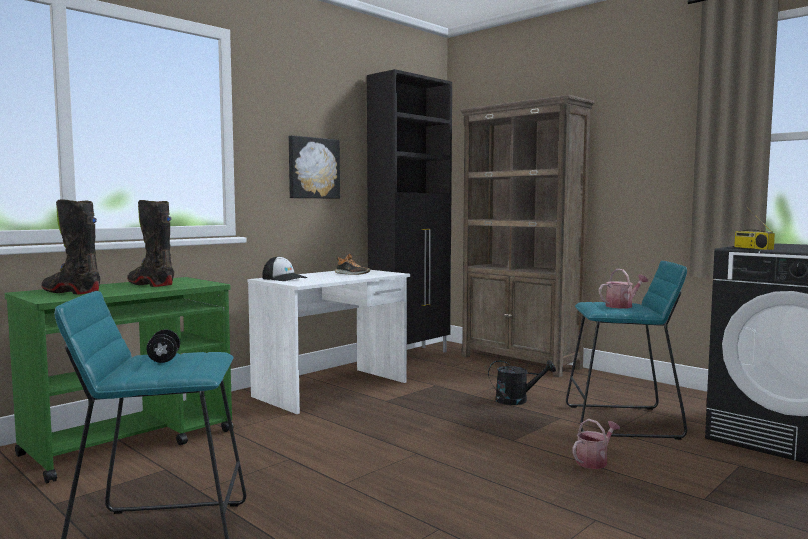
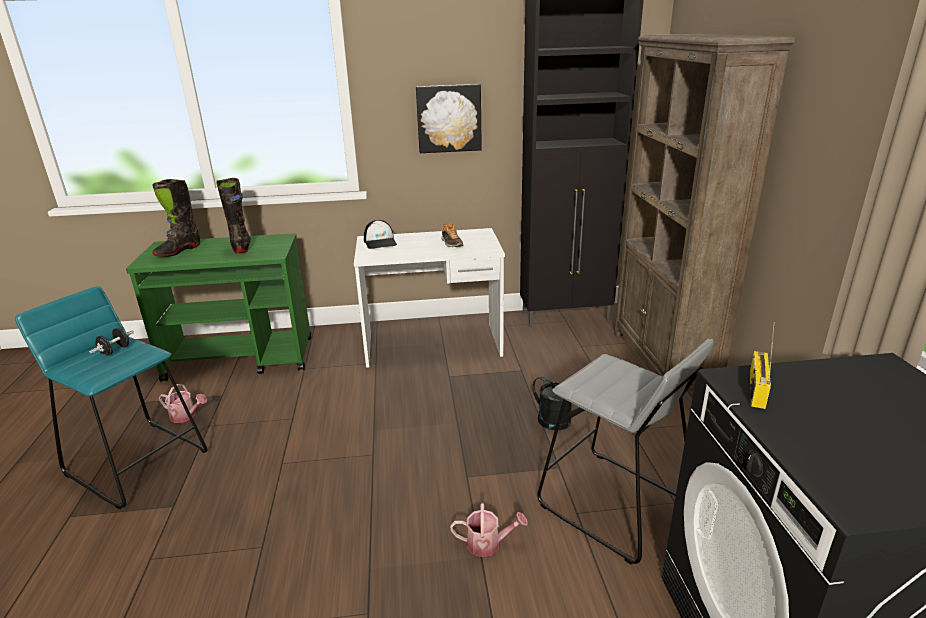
camera: 40 degrees right, 20 degrees up
(71, 292) = (178, 251): black boot -> black boot turned 120 degrees counterclockwise
(622, 306) = (625, 382): watering can -> watering can (186, 416)
(622, 422) = (613, 504): turquoise stool -> grey stool

